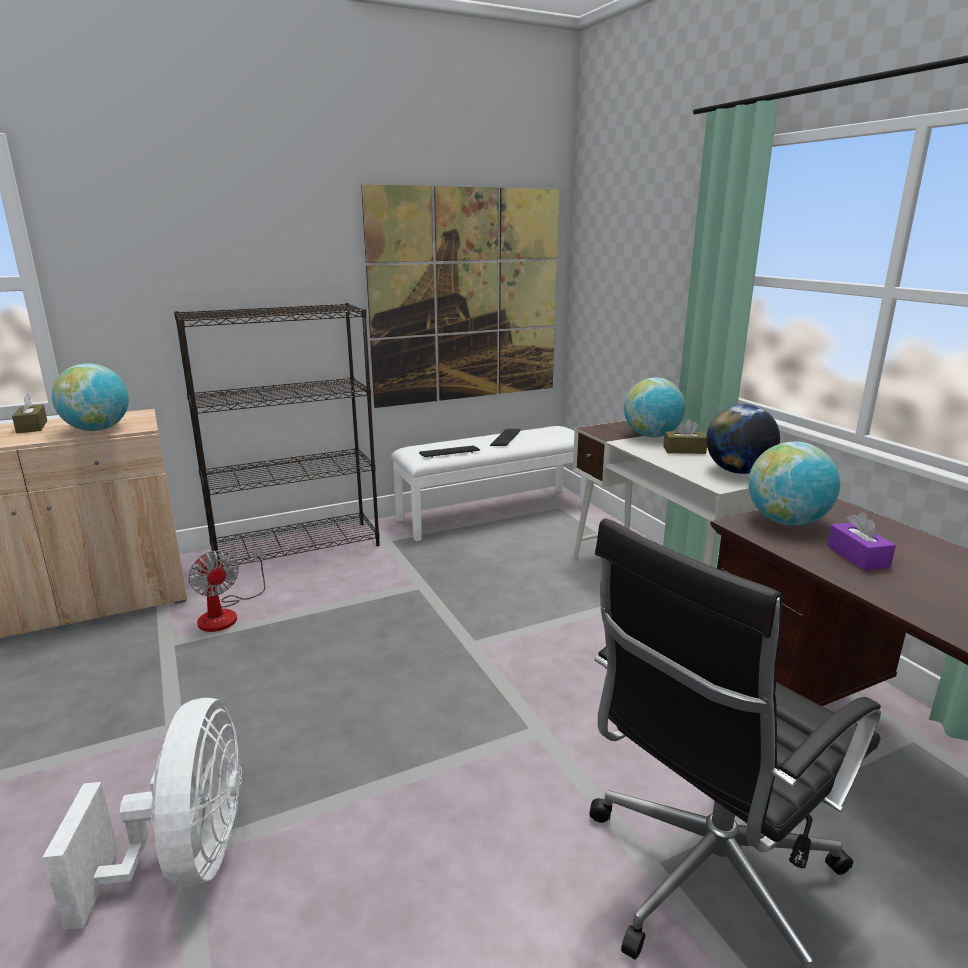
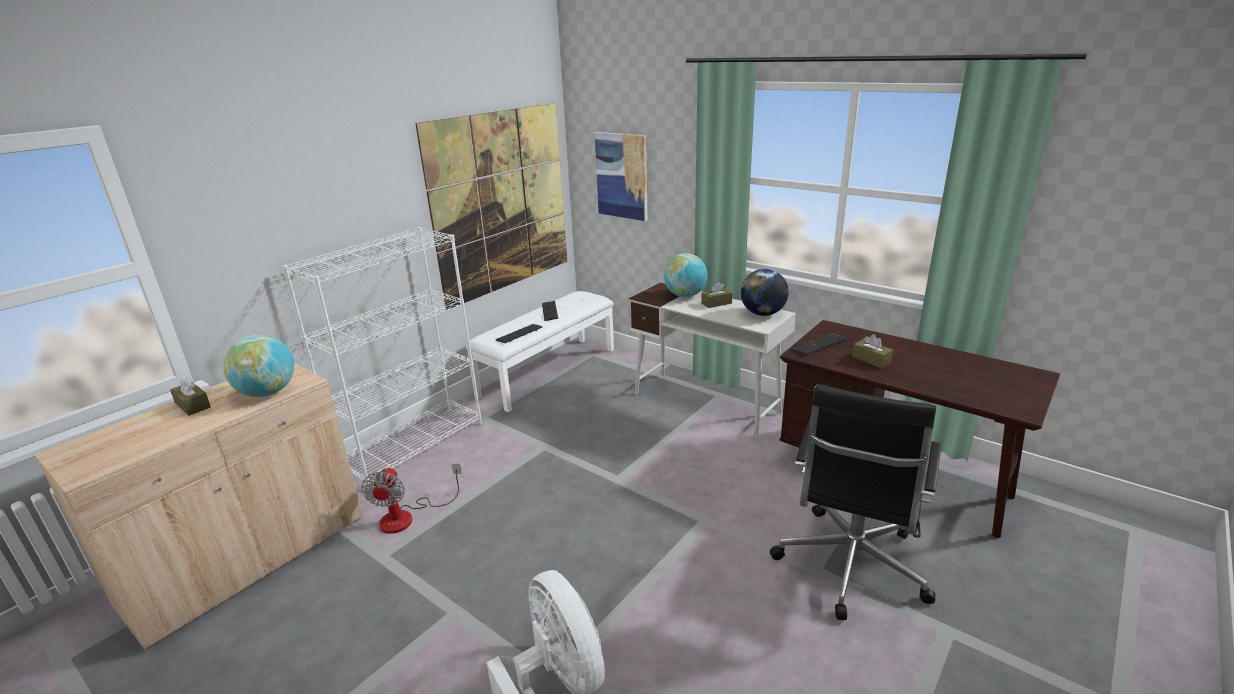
camera: 25 degrees left, 5 degrees up
(226, 614) = (408, 516): fan -> fan turned 60 degrees clockwise
(297, 548) = (414, 445): black bookcase -> white bookcase
(619, 280) = (622, 176): none -> picture
(786, 521) = (819, 345): globe -> keyboard
(857, 556) = (871, 359): purple tissue box -> brown tissue box

